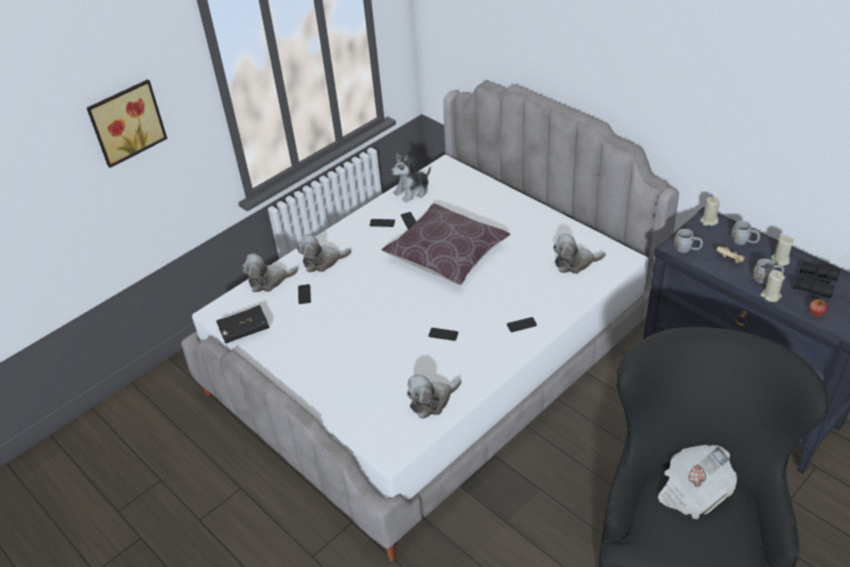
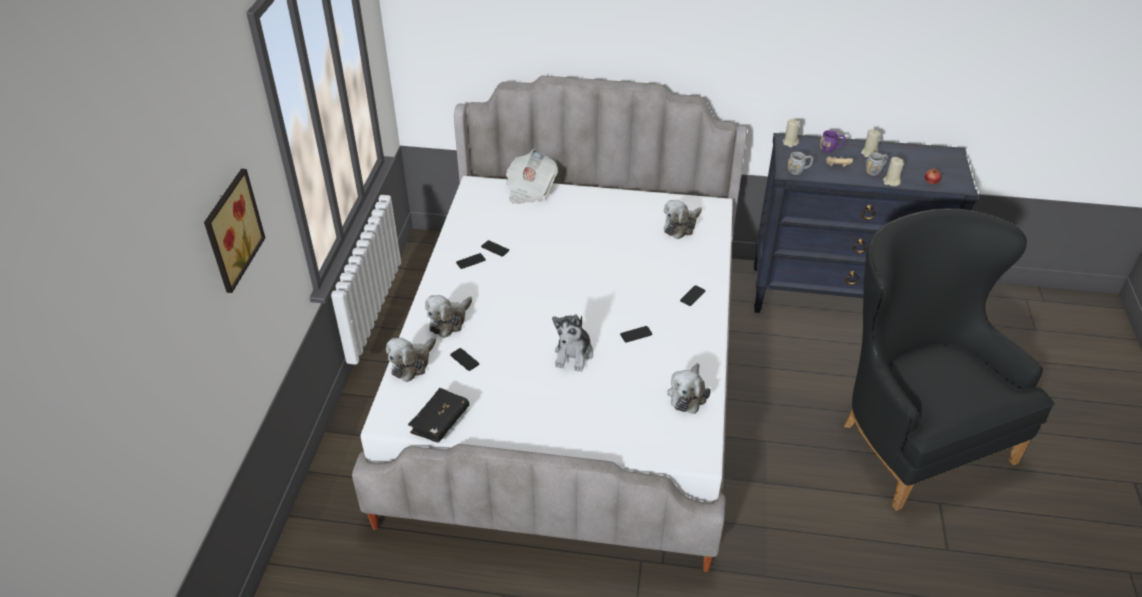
camera: 40 degrees left, 0 degrees up
(412, 191) = (469, 221): plush toy -> plush toy (574, 354)
(446, 255) = (564, 265): brown pillow -> none
(692, 491) = (931, 364): newspaper -> newspaper (529, 190)
(744, 241) = (831, 149): grey mug -> purple mug
(814, 284) = (908, 161): black binoculars -> none

